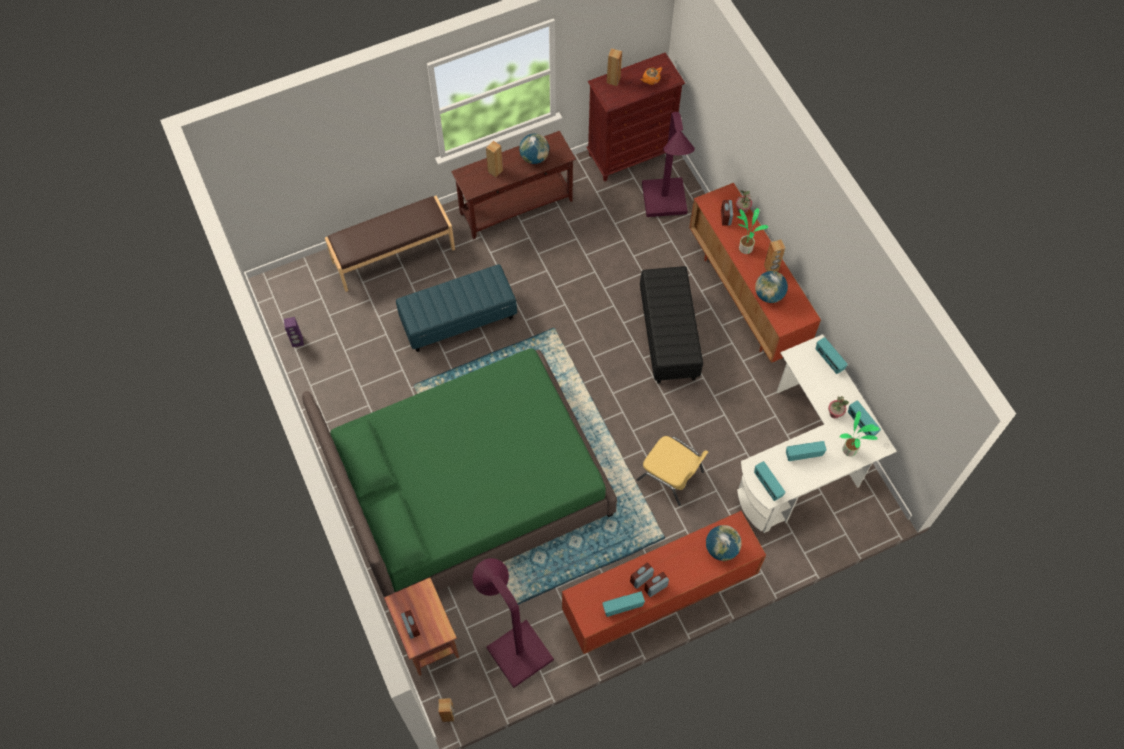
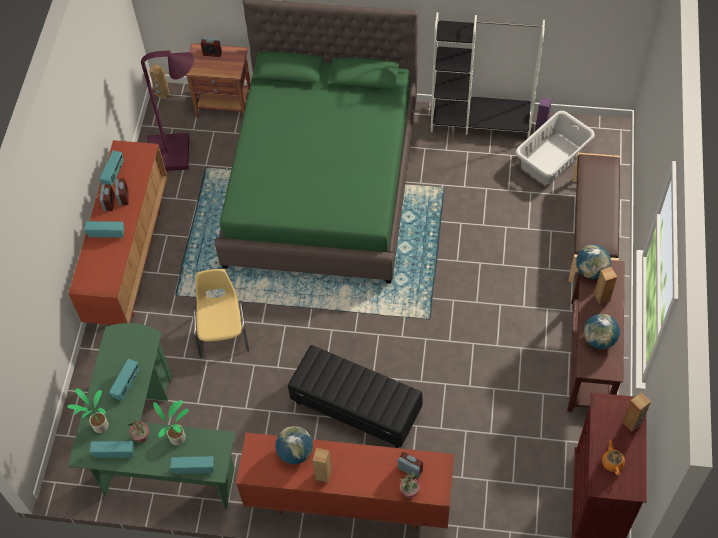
camera: 125 degrees right, 5 degrees down
(320, 391) = (481, 123): none -> black clothes rack
(330, 316) = (553, 159): none -> grey laundry basket
(459, 321) = (486, 248): blue ottoman -> none
(665, 205) = (509, 497): purple floor lamp -> none
(671, 476) = (222, 331): yellow chair -> yellow chair turned 105 degrees clockwise
(721, 548) = (99, 264): globe -> globe (591, 270)
(745, 247) = (363, 465): potted plant -> potted plant (179, 438)
(767, 485) = (124, 338): radio -> radio (107, 234)
(806, 460) = (153, 448): white desk -> green desk

